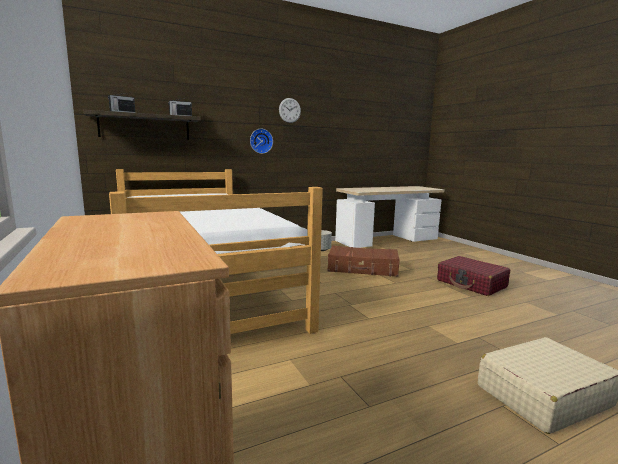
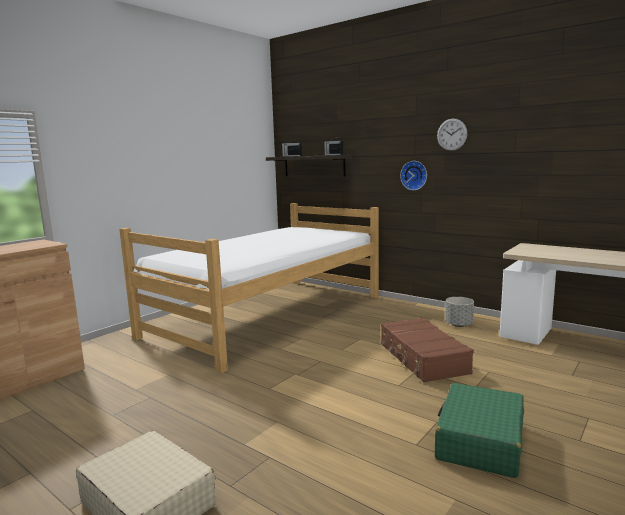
camera: 65 degrees right, 0 degrees up
(471, 284) = (479, 441): red suitcase -> green suitcase

